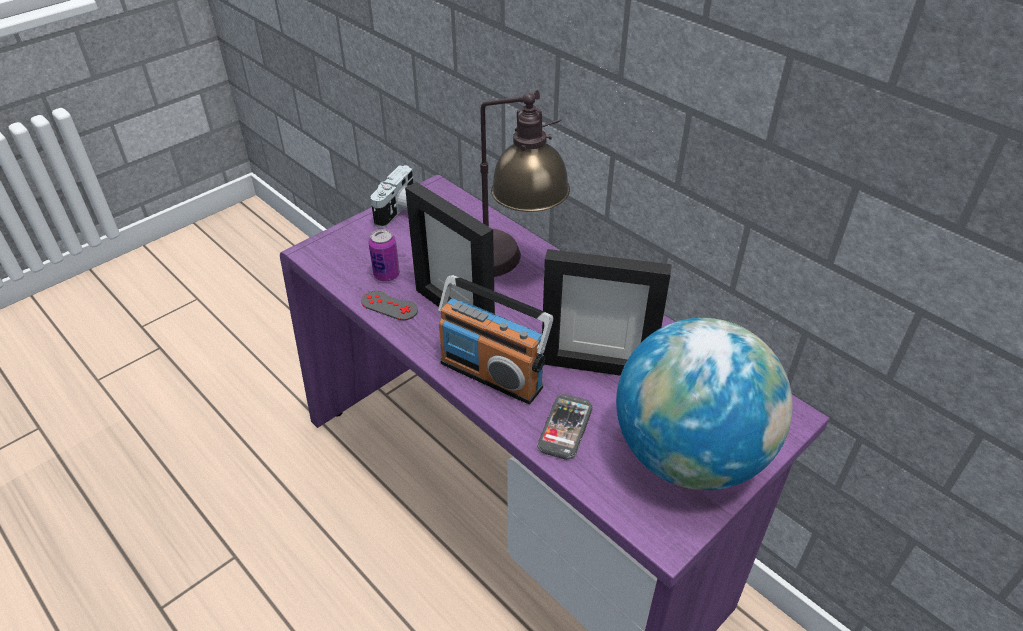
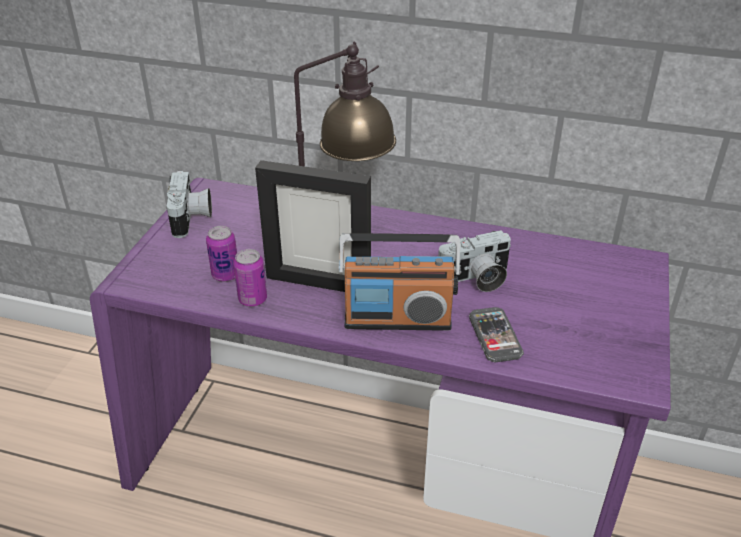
camera: 30 degrees left, 5 degrees down
(389, 306) = (252, 299): grey game controller -> can
(597, 365) = (476, 279): picture frame -> camera
(689, 455) = (602, 317): globe -> none

